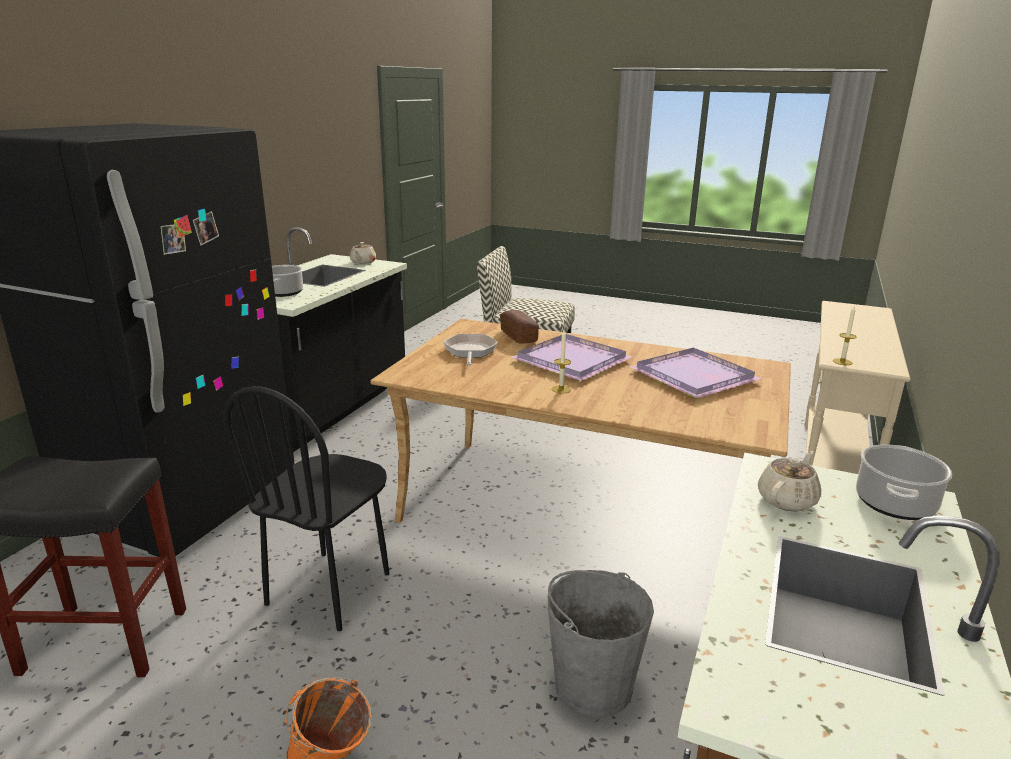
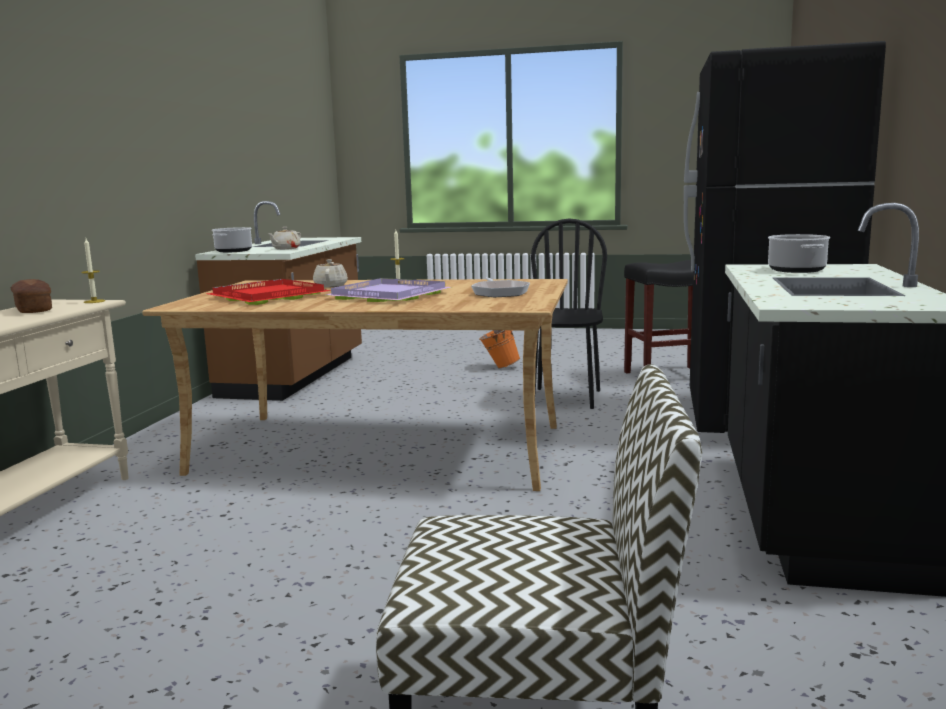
camera: 170 degrees right, 10 degrees down
(363, 262) = (845, 302): beige teapot -> beige teapot (331, 286)
(518, 336) = (455, 303): bread -> bread (33, 309)
(592, 684) = (377, 390): grey bucket -> none
(693, 375) = (268, 296): purple tray -> red tray

